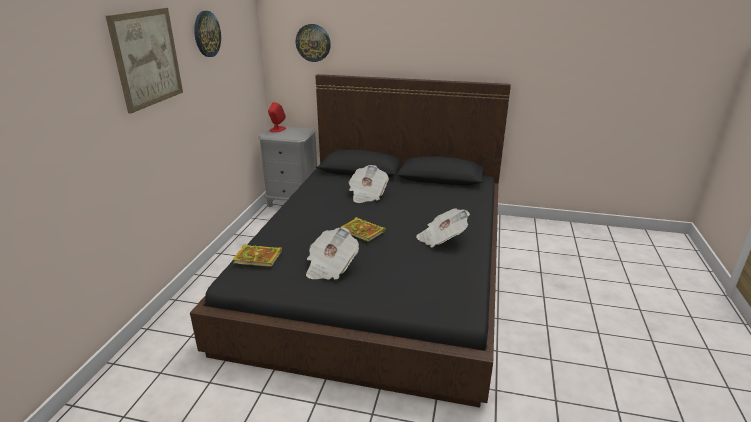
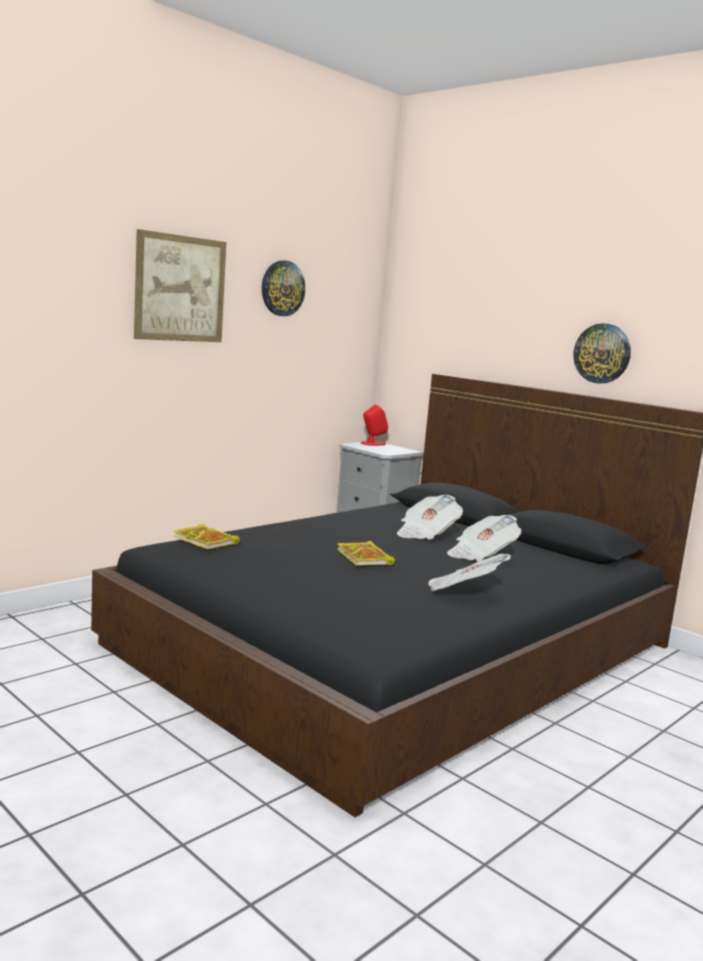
camera: 30 degrees right, 15 degrees down
(313, 43) = (439, 330): wall clock -> wall clock (602, 353)
(330, 267) = (275, 570): newspaper -> newspaper (481, 555)

